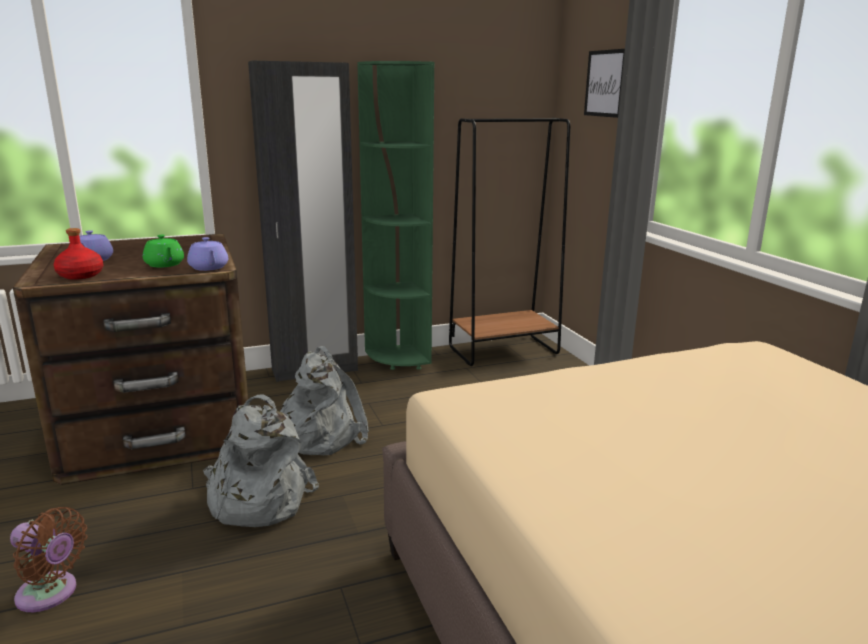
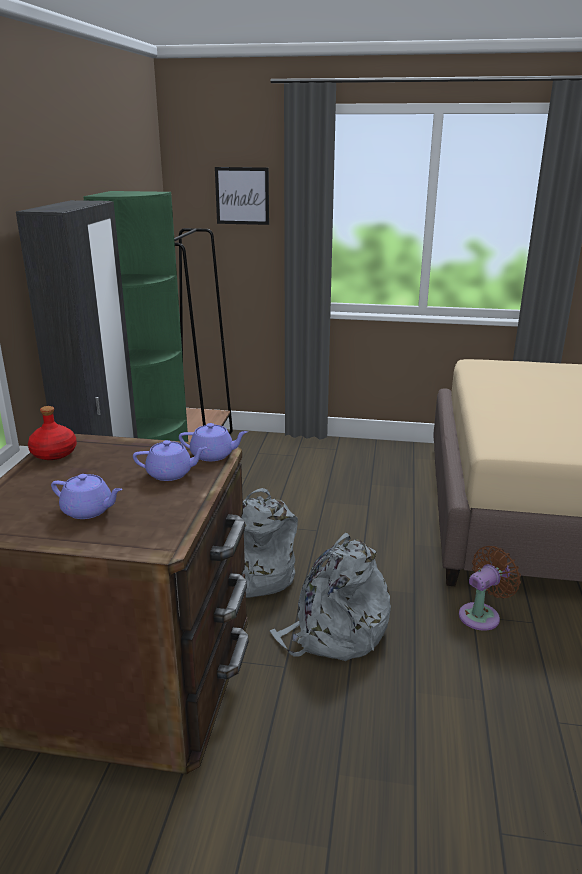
camera: 60 degrees left, 5 degrees up
(51, 594) = (406, 781): brown fan -> brown fan (482, 615)
(81, 275) = (161, 520): red bottle -> red bottle (54, 453)
(164, 265) = (171, 474): green teapot -> purple teapot

